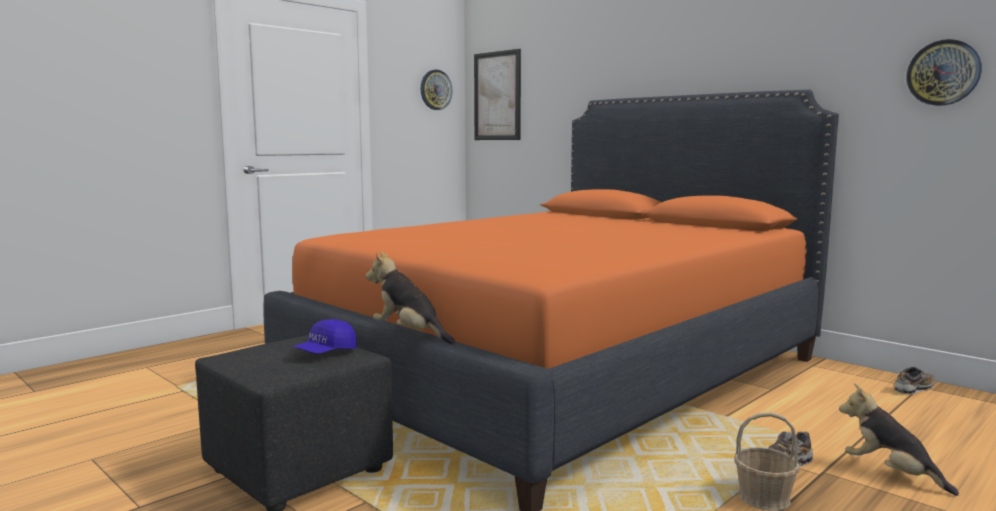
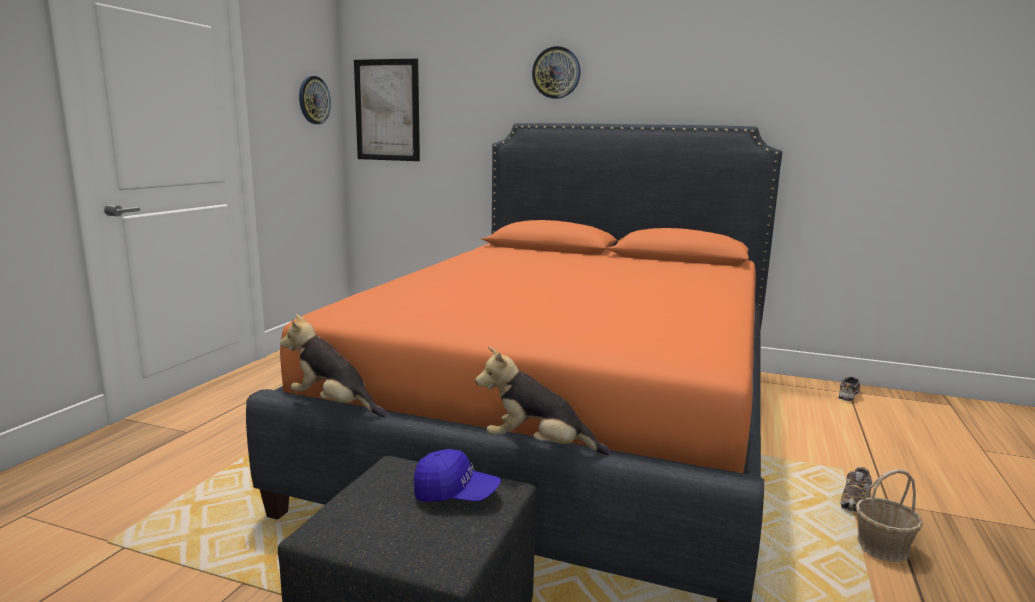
camera: 25 degrees left, 5 degrees up
(325, 353) = (456, 494): blue cap -> blue cap turned 90 degrees counterclockwise
(891, 473) = (931, 492): plush toy -> plush toy (334, 405)
(943, 73) = (872, 118): wall clock -> wall clock (556, 72)

